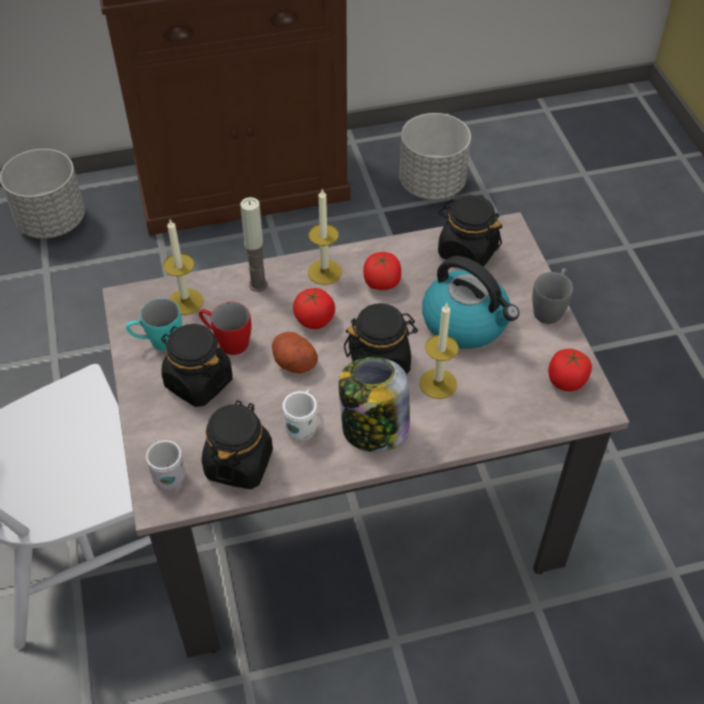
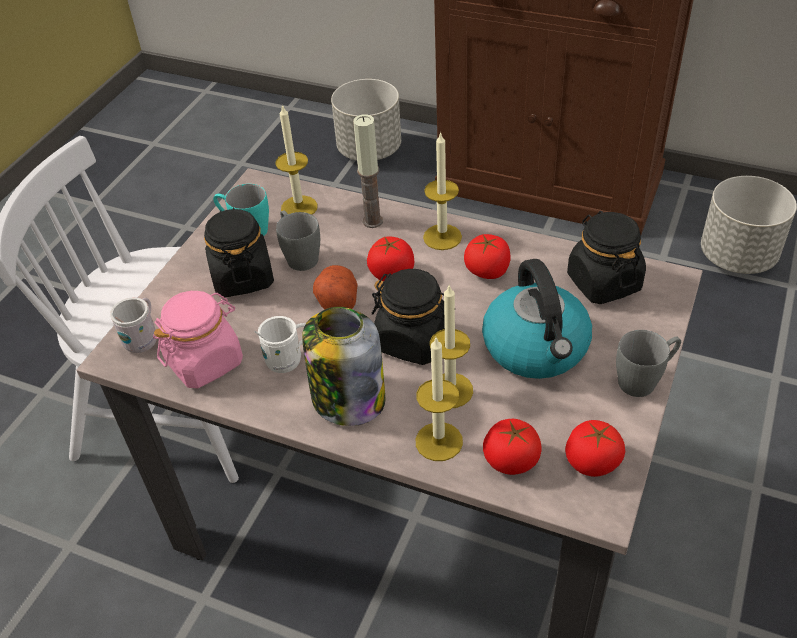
camera: 40 degrees right, 5 degrees down
(227, 341) = (299, 255): red mug -> grey mug
(239, 463) = (205, 361): black jar -> pink jar
(463, 423) = (439, 441): none -> candle
(518, 408) = (511, 460): none -> tomato

